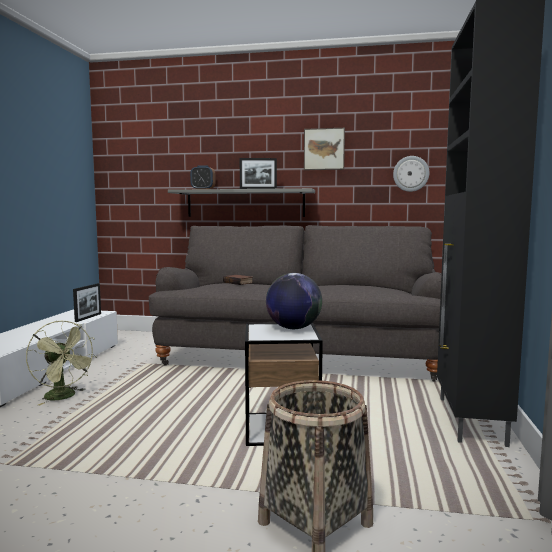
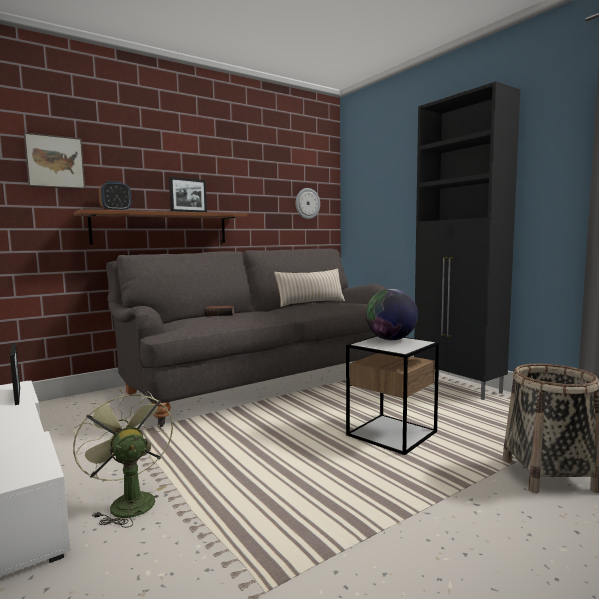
camera: 45 degrees left, 0 degrees up
(64, 397) = (128, 501): green fan -> green fan turned 120 degrees counterclockwise
(245, 203) = (162, 228): grey shelf -> brown shelf
(324, 149) = (239, 175): picture -> picture (55, 162)
(350, 285) = (311, 303): none -> beige pillow

